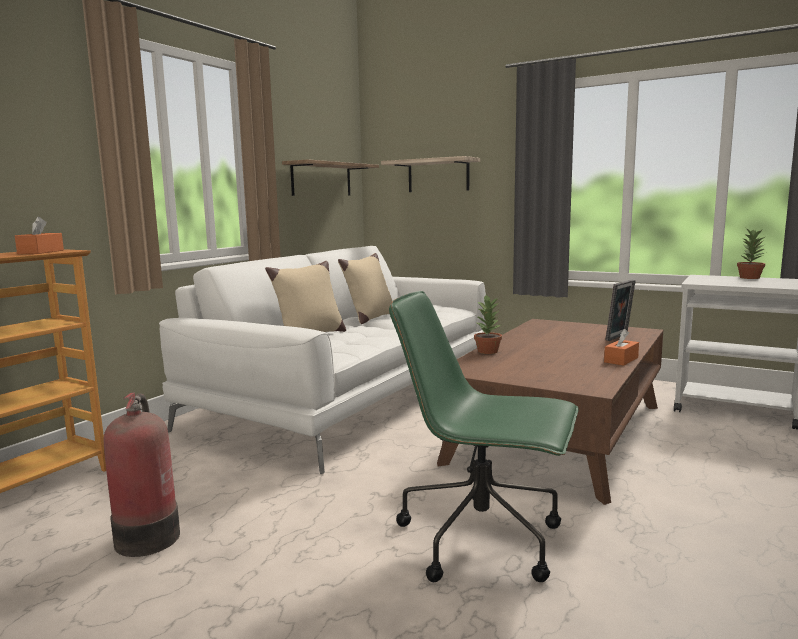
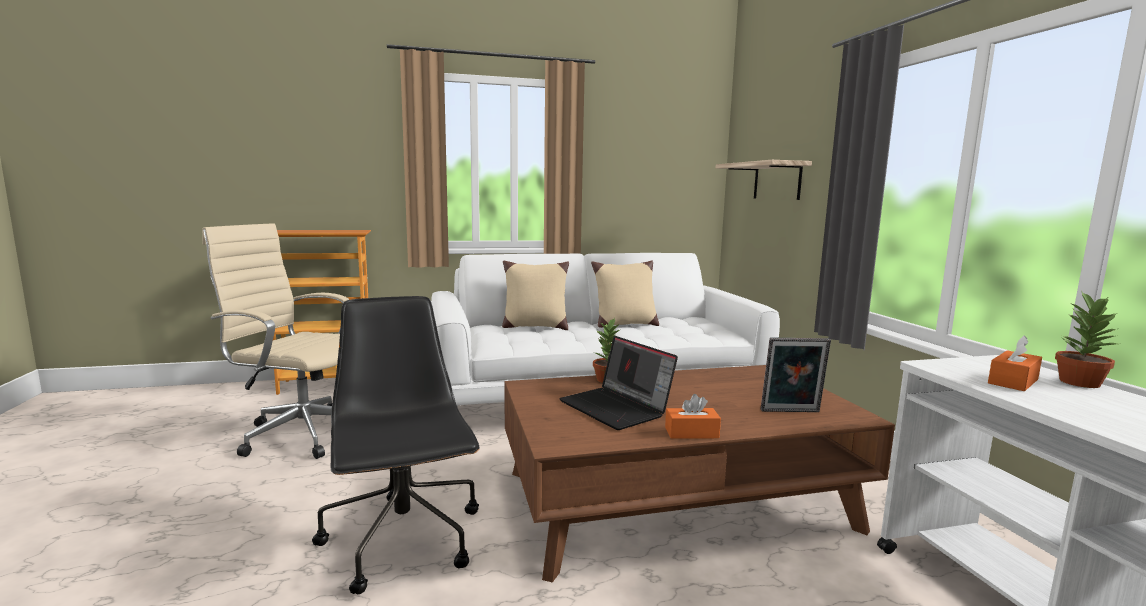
camera: 45 degrees right, 0 degrees up
(41, 252) = (342, 231): orange tissue box -> orange tissue box (1013, 381)
(148, 536) = (300, 434): fire extinguisher -> beige office chair
(321, 179) = (659, 183): shelf -> none
(483, 539) = (404, 541): green office chair -> black office chair
(550, 362) = (617, 408): none -> laptop

